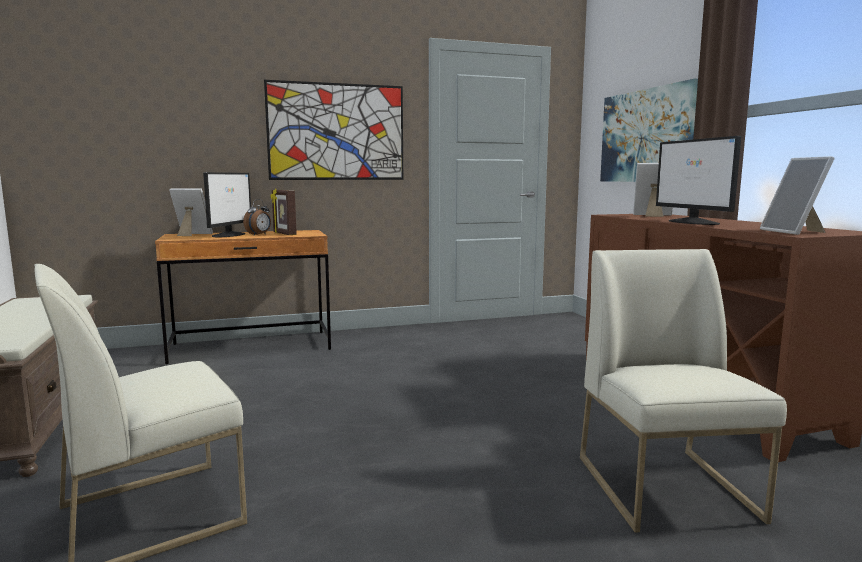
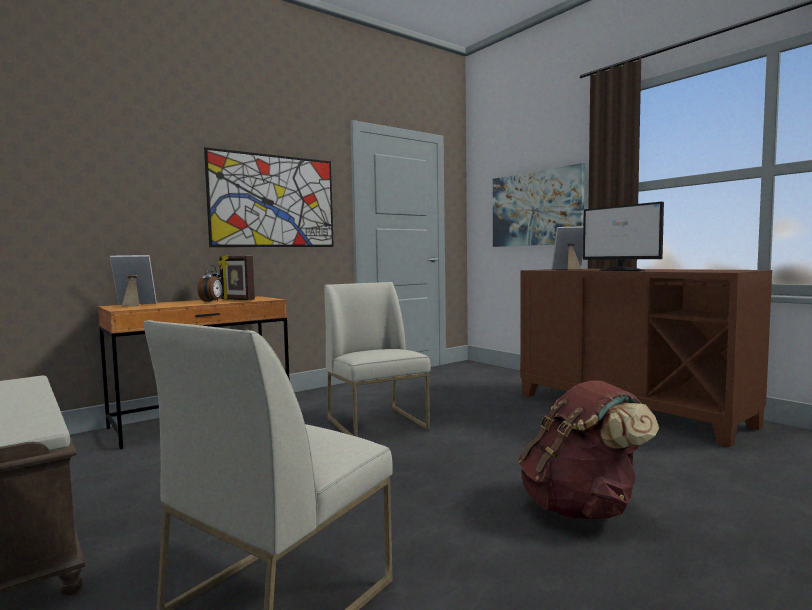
camera: 20 degrees left, 5 degrees down
(229, 235) = (179, 303): monitor -> none
(500, 496) = (582, 508): none -> brown backpack
(667, 488) = (687, 477): white chair -> white chair (377, 424)
(795, 232) = (717, 271): picture frame -> none

